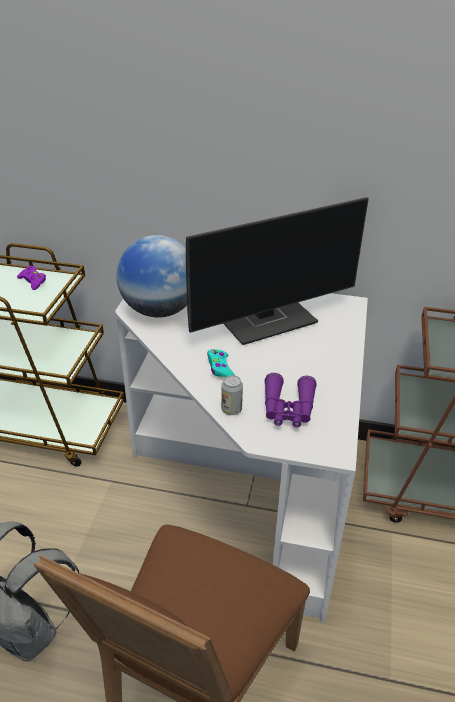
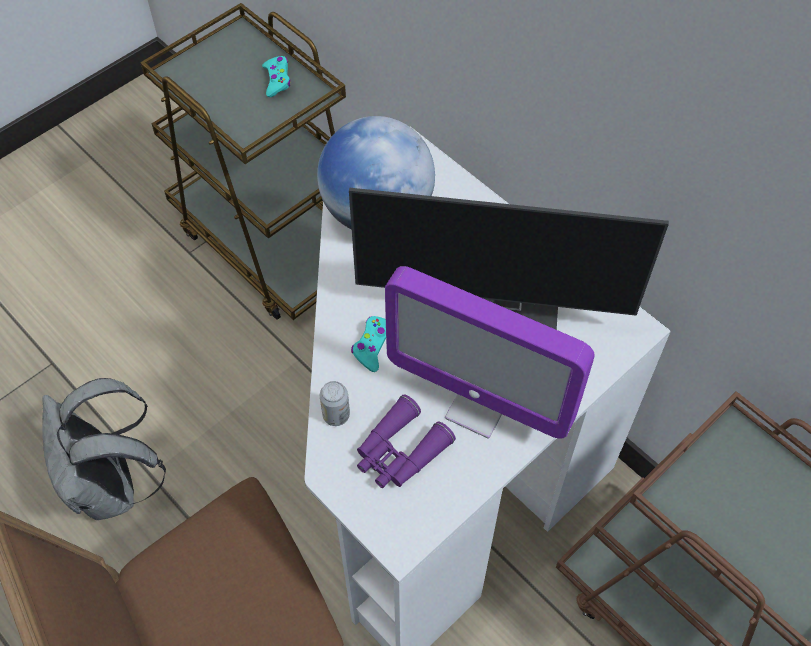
camera: 35 degrees right, 20 degrees up
(33, 281) = (277, 80): purple game controller -> turquoise game controller
(309, 368) = (478, 407): none -> monitor

